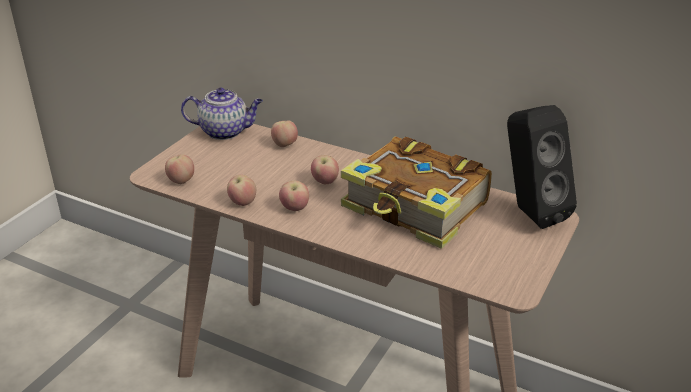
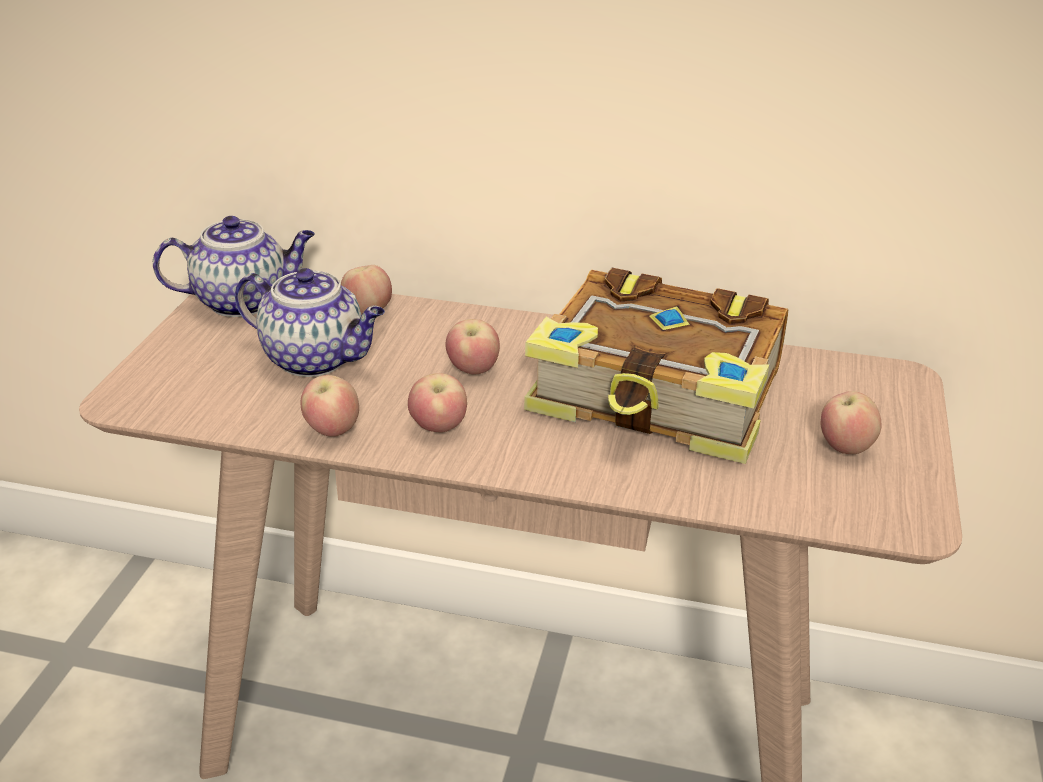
camera: 15 degrees left, 0 degrees up
(181, 181) = (192, 405): apple -> apple (845, 447)
(249, 166) = (316, 359): none -> teapot
(529, 212) = (855, 377): black speaker -> none

